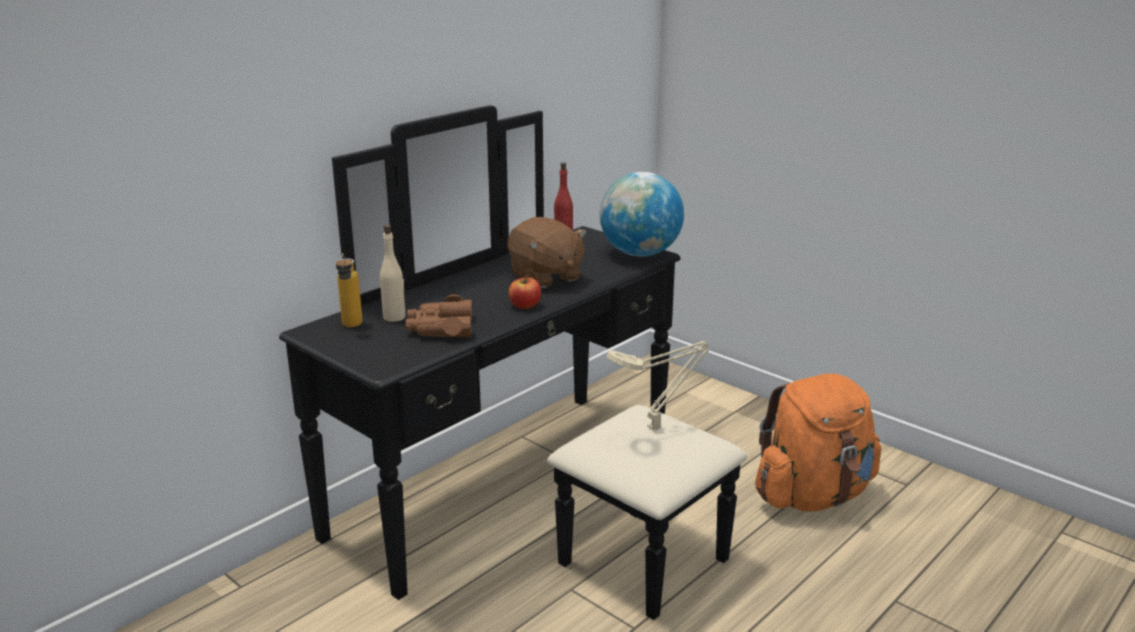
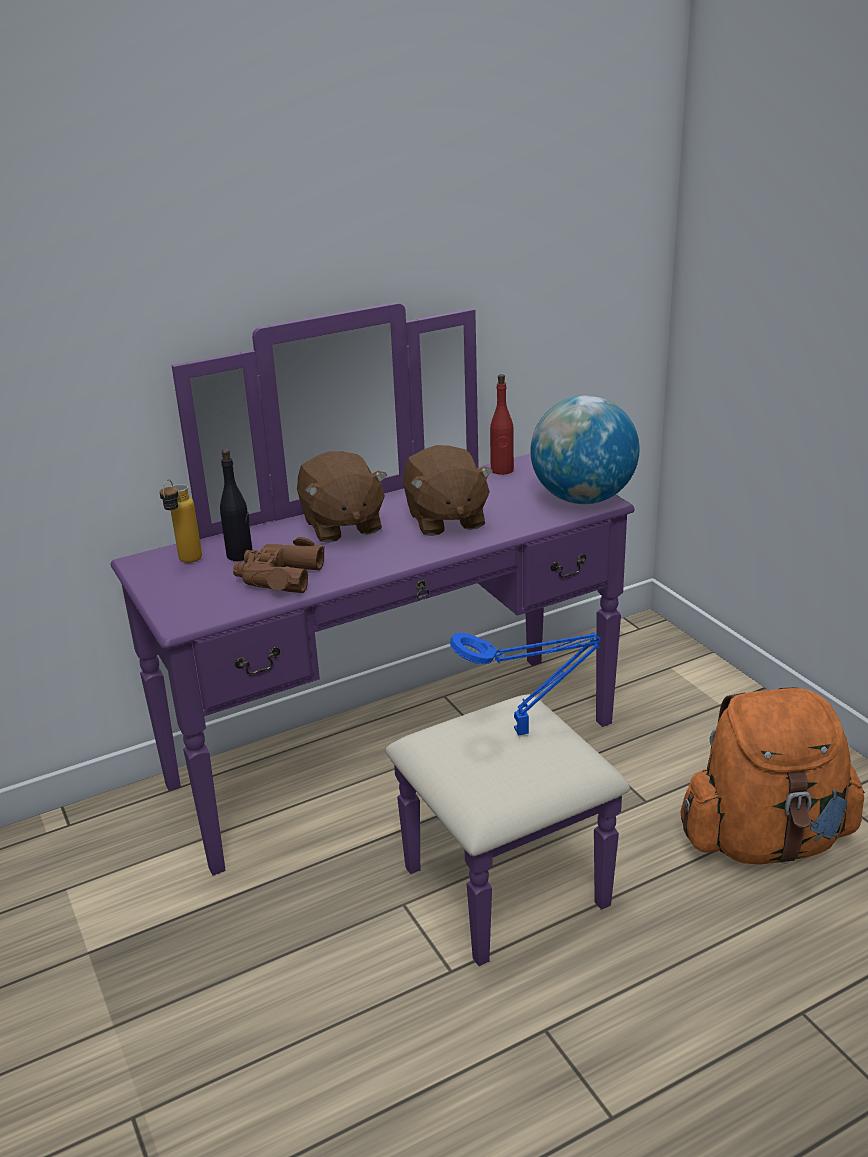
camera: 20 degrees right, 5 degrees up
(394, 317) = (240, 555): beige bottle -> black bottle
(464, 289) = (341, 526): none -> brown plush toy
(525, 305) = (393, 558): apple -> none
(534, 499) = (419, 780): black dresser -> purple dresser
(657, 427) = (526, 731): beige table lamp -> blue table lamp

